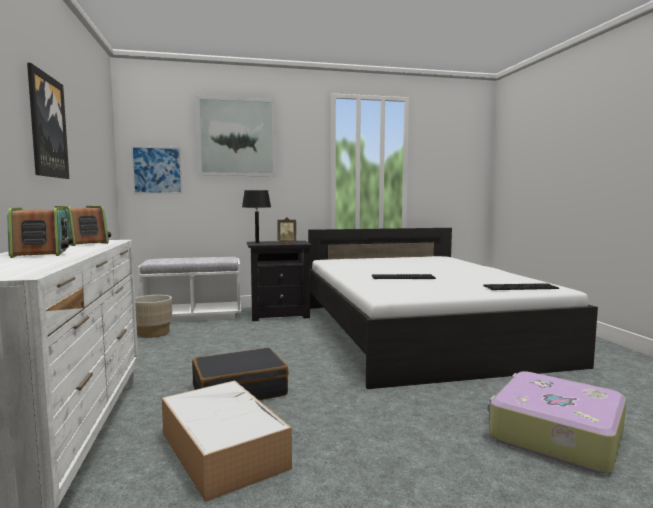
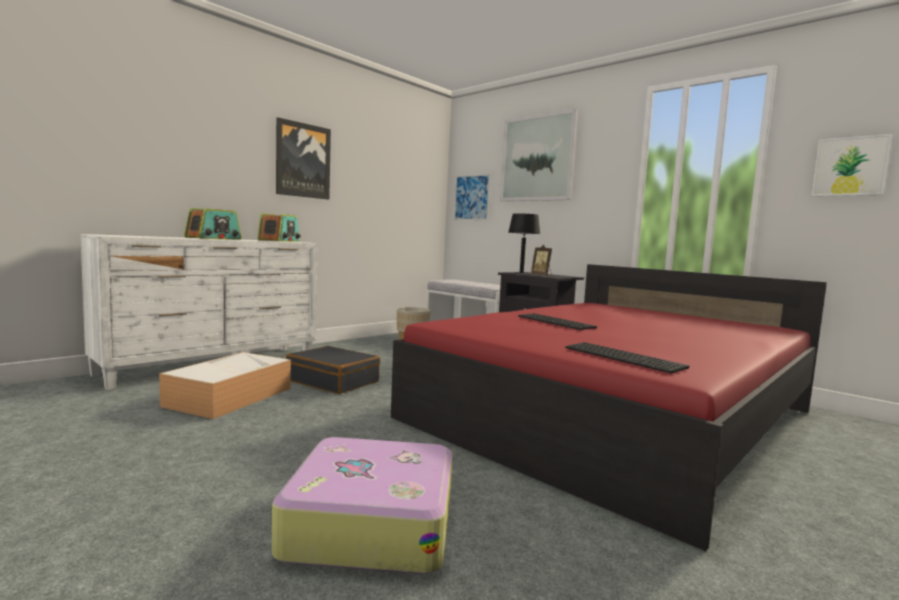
camera: 55 degrees right, 0 degrees up
(419, 332) = (615, 414): white bed -> red bed
(446, 163) = (850, 166): none -> picture

